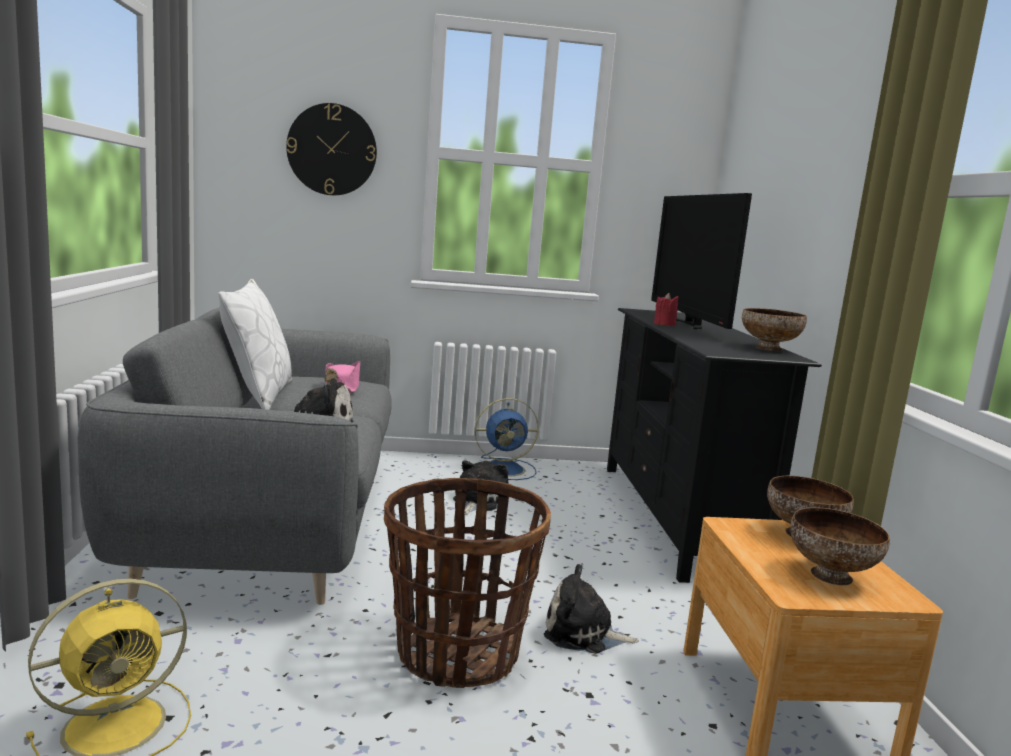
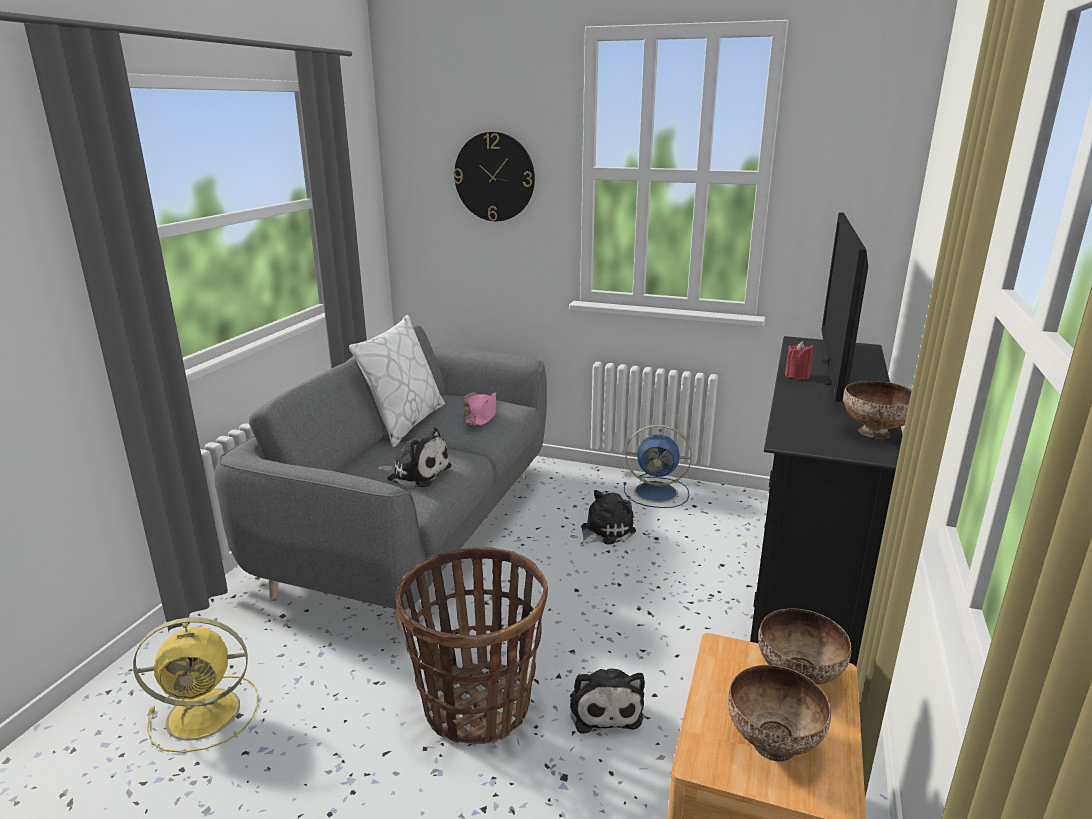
camera: 25 degrees right, 10 degrees up
(583, 633) = (604, 707): plush toy -> plush toy turned 135 degrees counterclockwise

